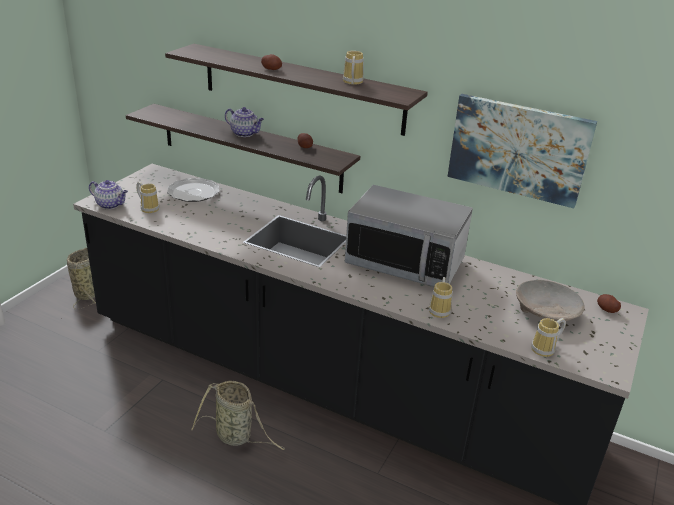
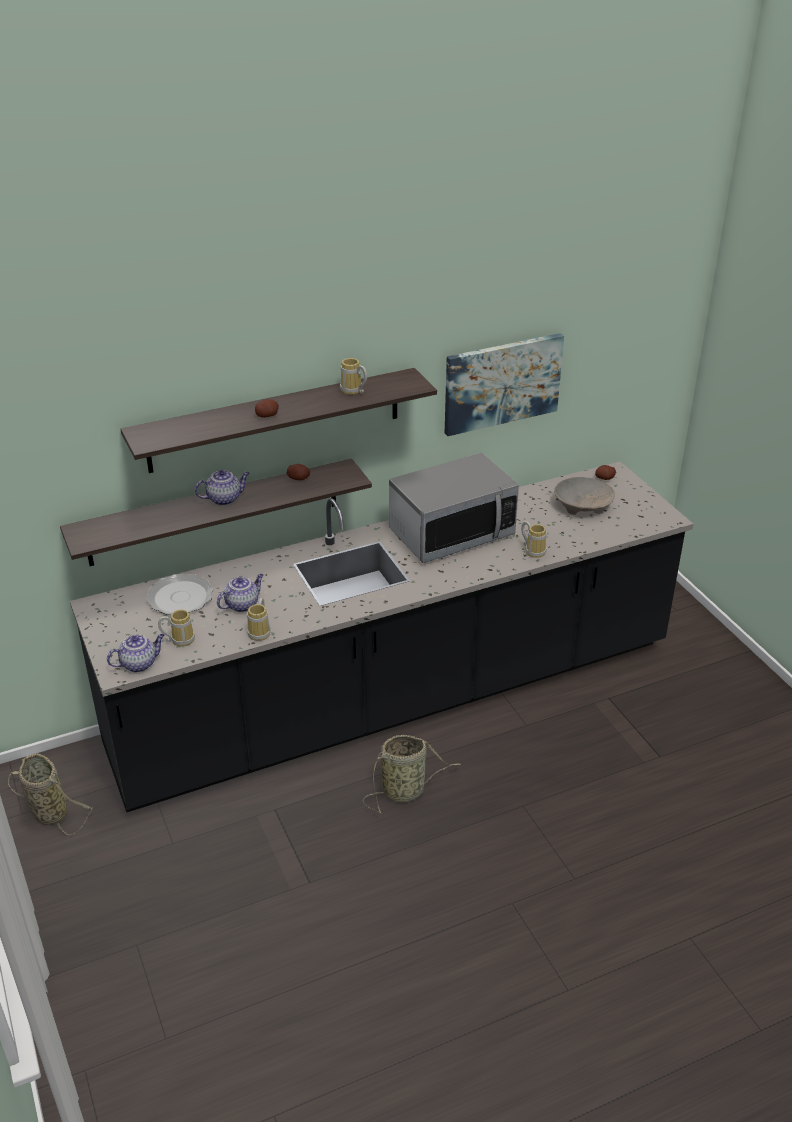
camera: 50 degrees left, 5 degrees up
(210, 214) = (242, 604): none -> teapot
(546, 349) = (623, 530): mug -> mug (261, 632)

